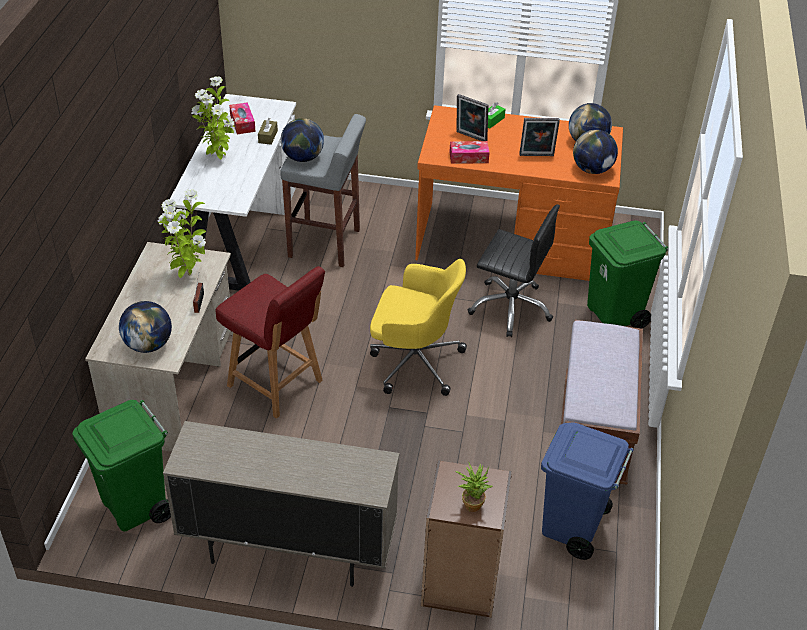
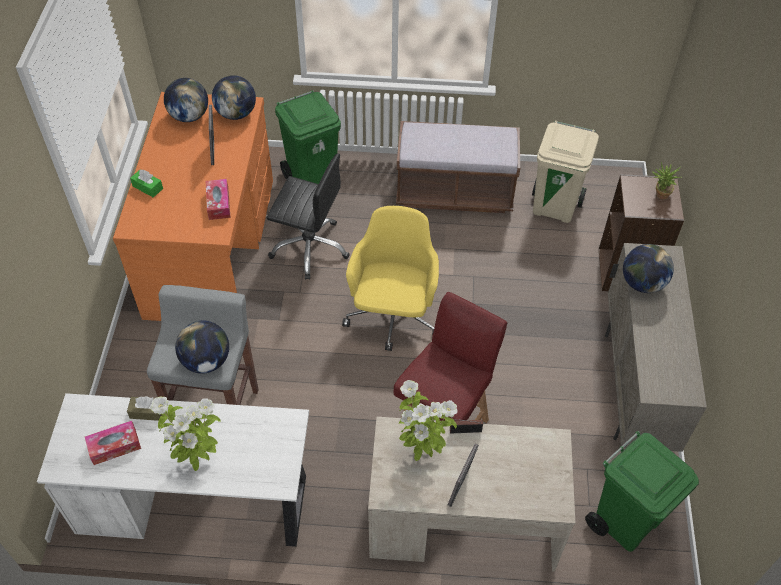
camera: 95 degrees left, 10 degrees up
(148, 345) = (540, 465): globe -> globe (642, 283)
(470, 137) = (180, 203): picture frame -> picture frame (460, 488)
(510, 307) = (310, 247): black office chair -> black office chair turned 90 degrees clockwise
(572, 528) = (555, 207): blue trash can -> beige trash can

